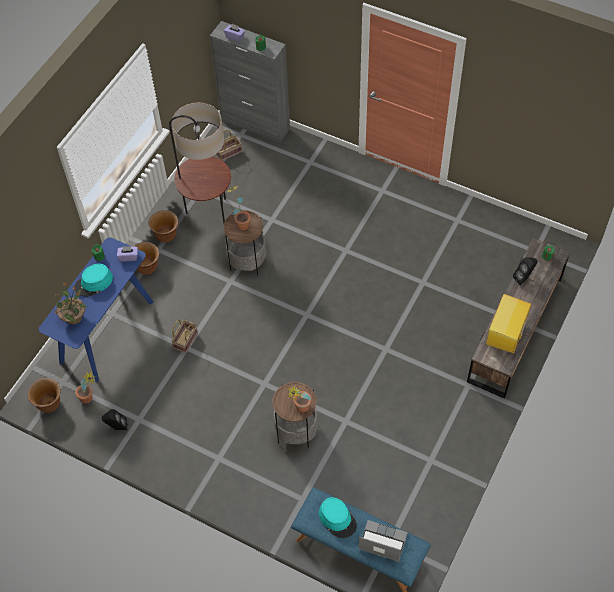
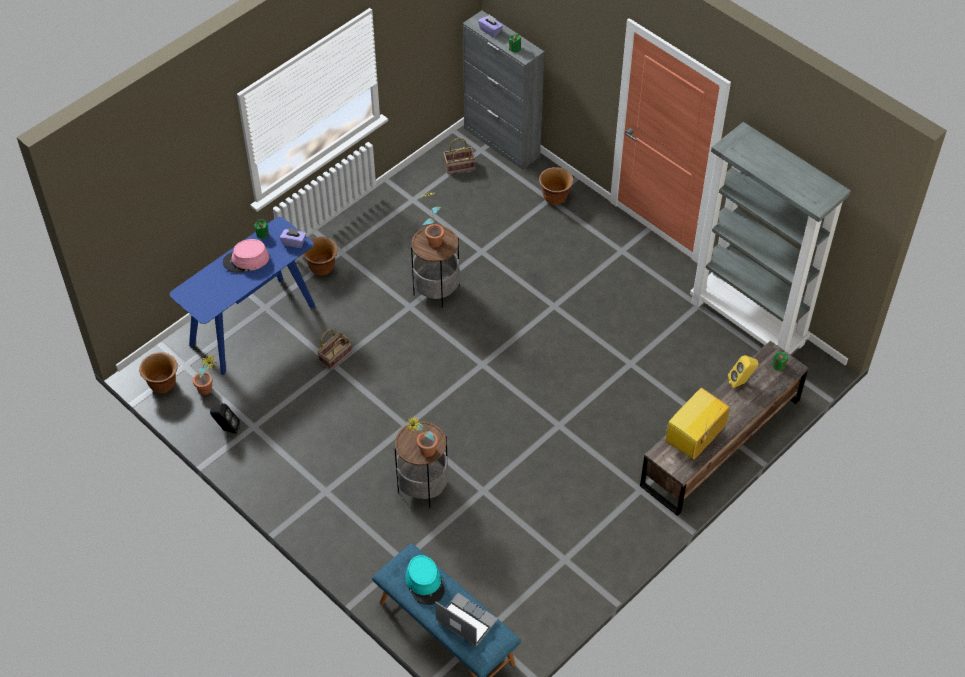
camera: 15 degrees right, 5 degrees down
(74, 317) = (212, 290): potted plant -> none
(94, 283) = (246, 260): turquoise hat -> pink hat
(166, 235) = (356, 239): brown planter -> brown planter (555, 198)
(208, 212) = (412, 225): floor lamp -> none
(501, 224) = (748, 323): none -> grey bookcase
(524, 278) = (741, 382): black speaker -> yellow speaker

